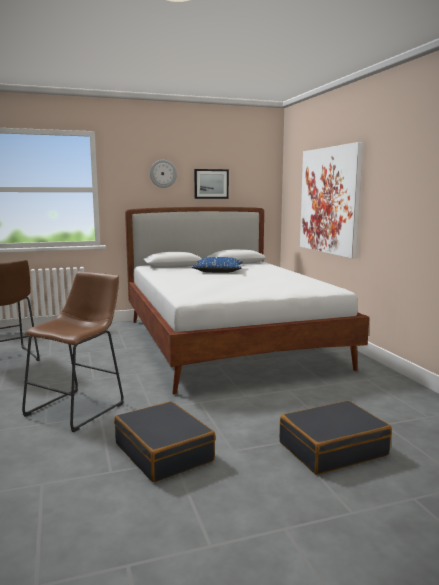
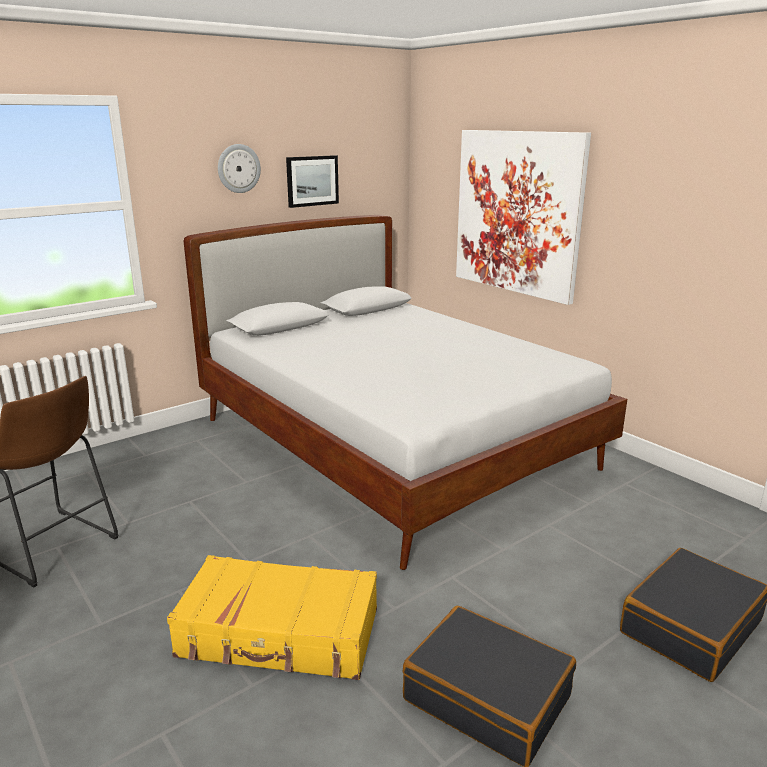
camera: 20 degrees left, 10 degrees up
(79, 408) = (279, 634): brown stool -> yellow suitcase
(218, 271) = (368, 336): blue pillow -> none

